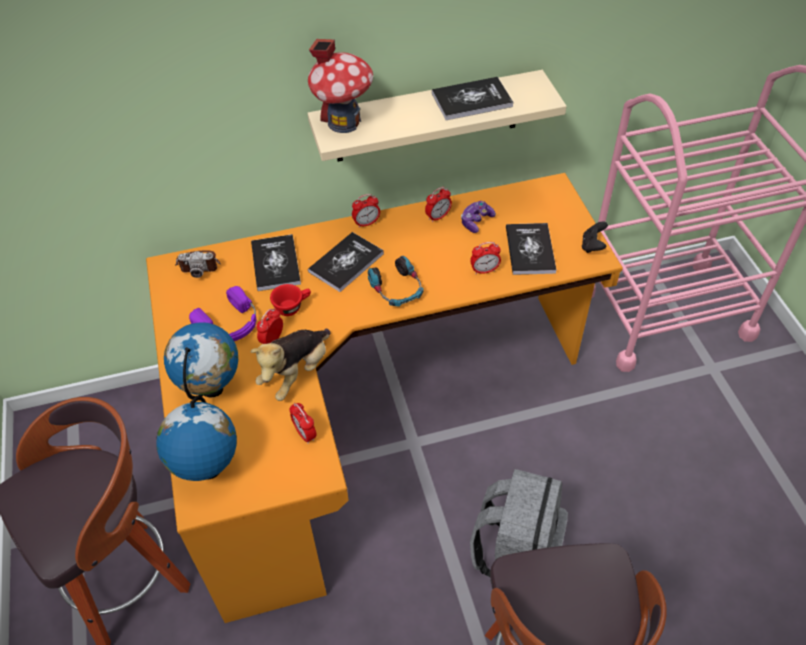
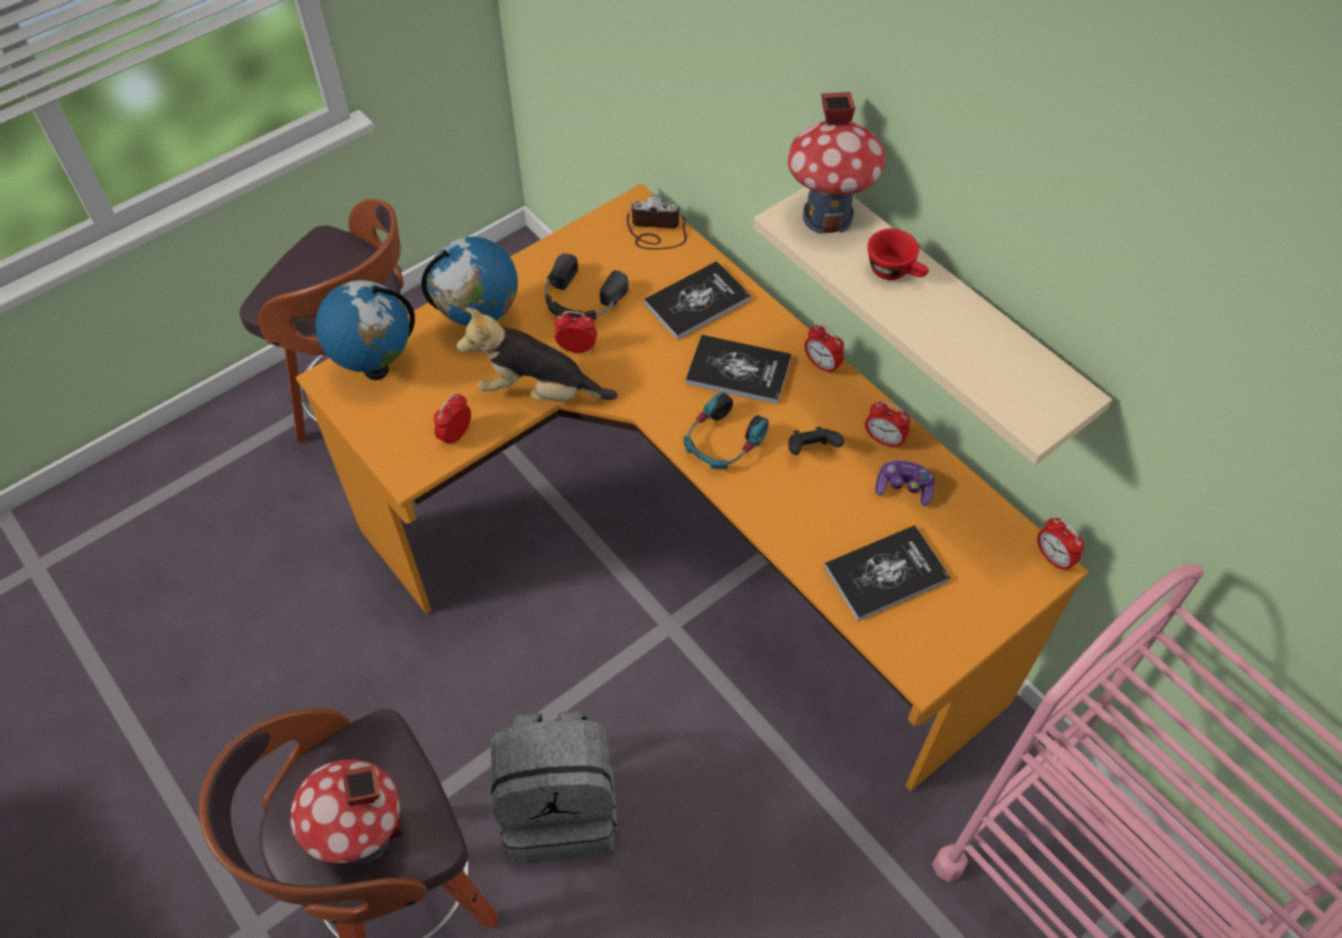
camera: 65 degrees right, 5 degrees up
(199, 264) = (656, 232): camera -> camera turned 120 degrees clockwise
(230, 324) = (580, 300): purple headphones -> black headphones
(292, 306) = (637, 346): red cup -> red cup (895, 272)
(471, 100) = (970, 335): book -> none
(484, 270) = (812, 530): alarm clock -> alarm clock (1053, 558)
(592, 246) = (944, 655): black game controller -> black game controller (811, 450)
(595, 600) = (363, 838): none -> toy house

